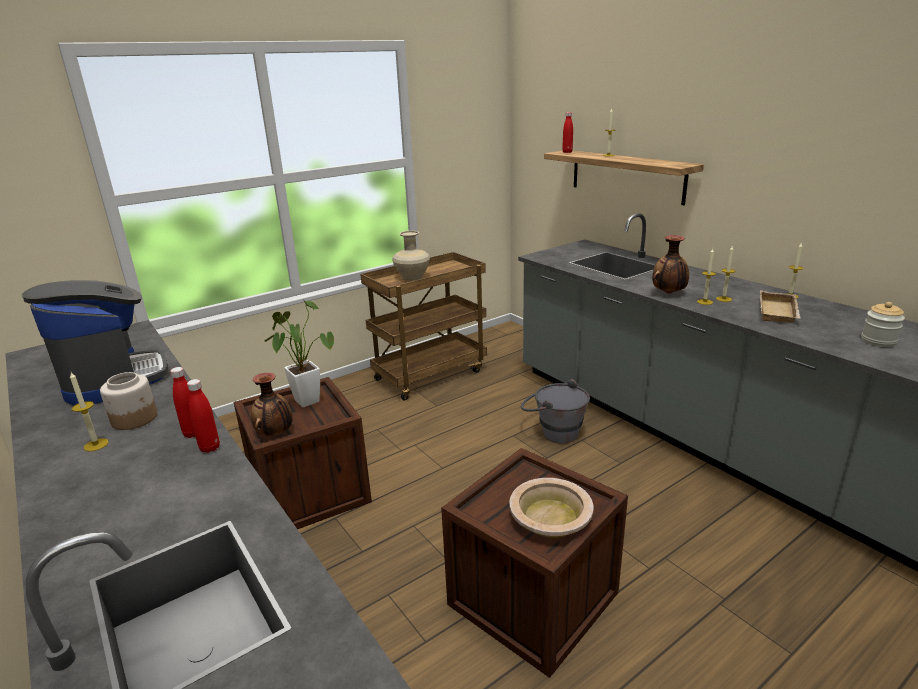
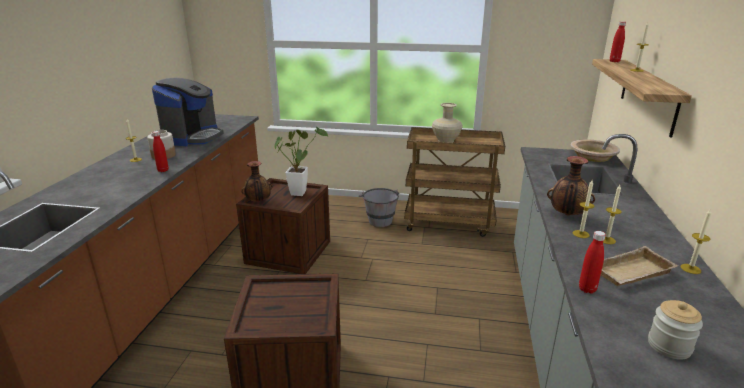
camera: 45 degrees right, 0 degrees up
(210, 448) = (154, 178): red bottle -> red bottle (587, 289)
(550, 518) = (279, 317): beige bowl -> beige bowl (593, 156)
(553, 431) = (468, 301): grey bucket -> grey bucket (379, 219)

